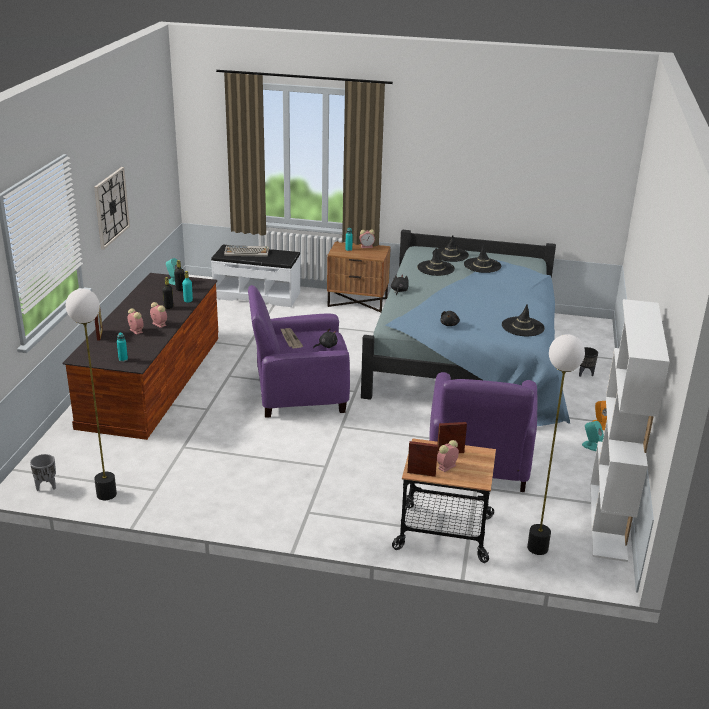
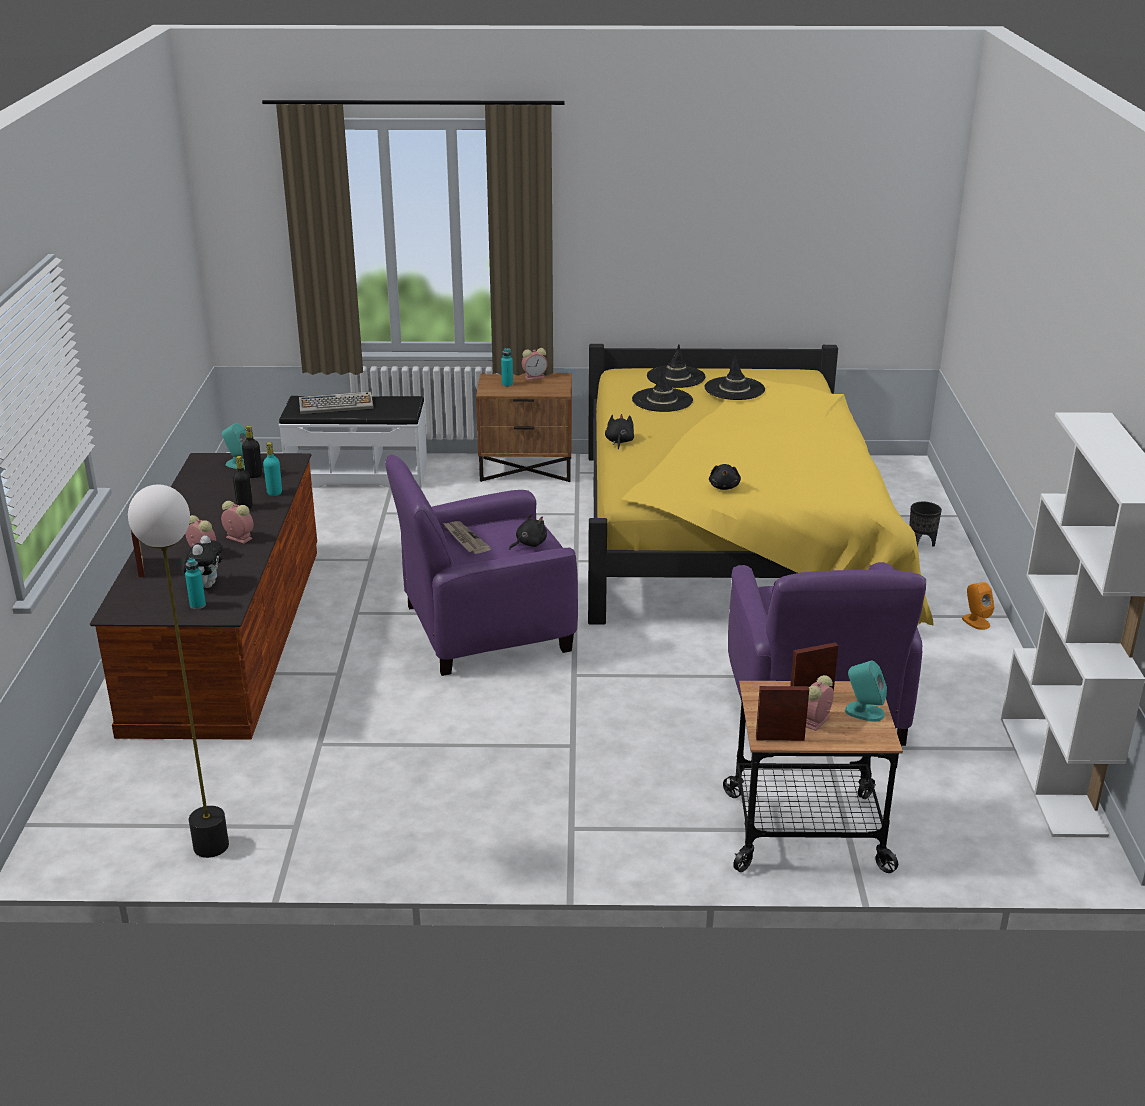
camera: 10 degrees left, 0 degrees up
(46, 487) = (96, 847): grey planter -> none
(111, 207) = (122, 345): wall clock -> none
(132, 348) = (207, 584): none -> plush toy
(469, 356) = (734, 537): blue bed -> yellow bed
(522, 327) = (839, 478): black hat -> none
(537, 548) = (962, 835): floor lamp -> none
(591, 446) = (977, 657): turquoise speaker -> turquoise speaker (864, 712)

